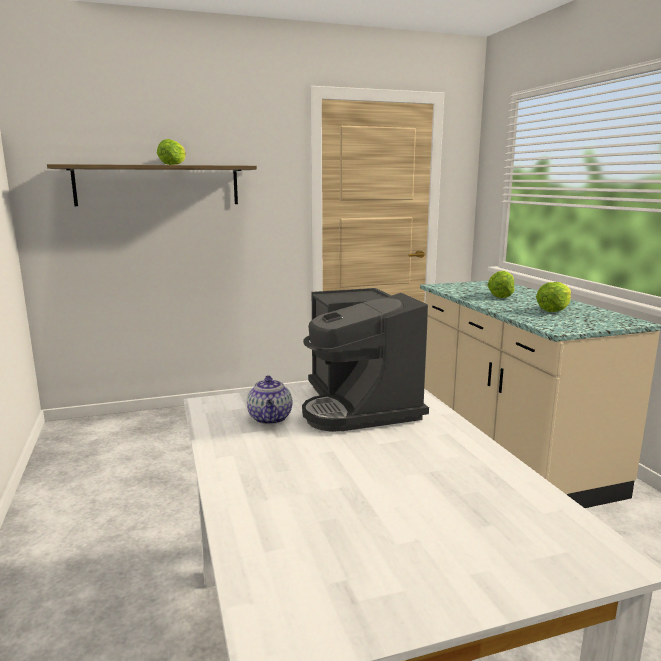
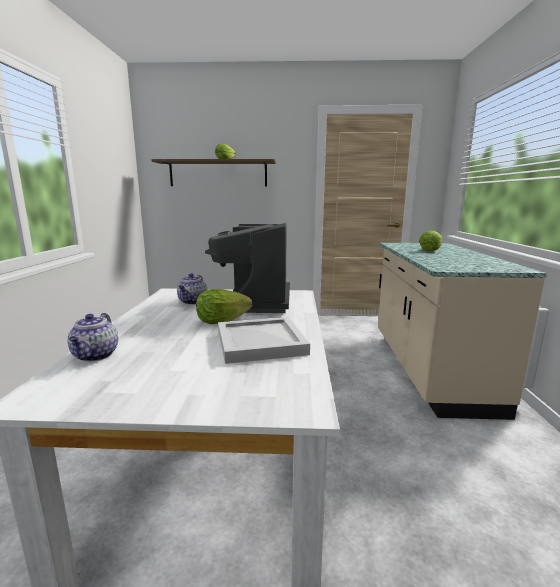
camera: 20 degrees right, 0 degrees up
(263, 543) = (95, 356): none -> teapot
(451, 475) = (259, 343): none -> white tray
(553, 310) = (460, 259): lettuce -> lettuce (221, 321)

